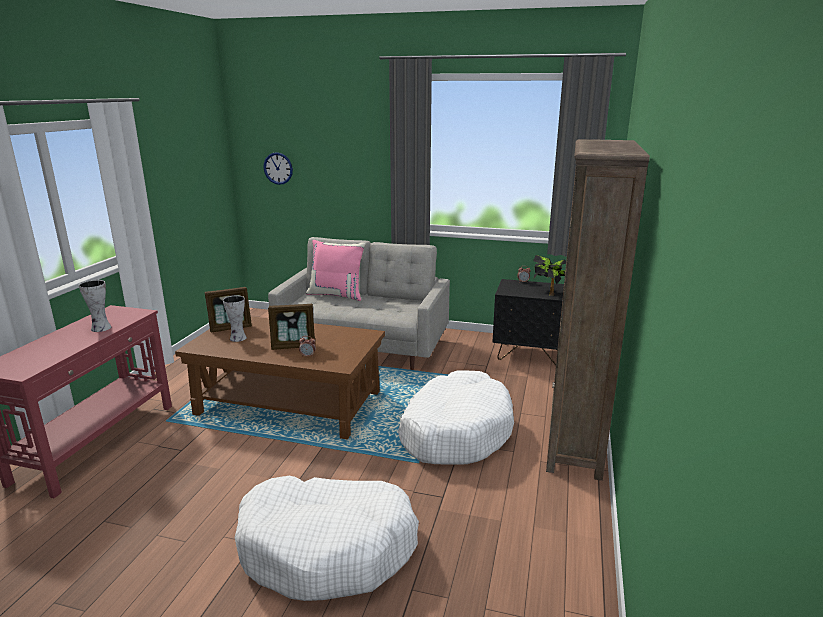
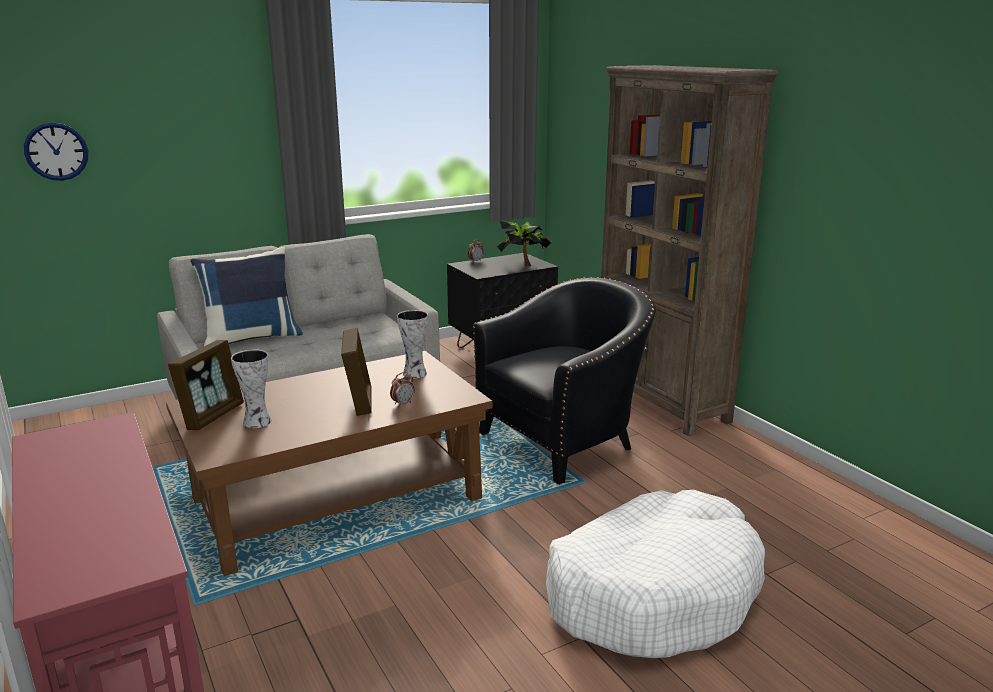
camera: 45 degrees left, 0 degrees up
(100, 328) = (102, 465): vase -> vase (414, 374)
(293, 346) = (359, 401): picture frame -> picture frame turned 45 degrees counterclockwise
(337, 295) = (251, 338): pink pillow -> blue pillow
(455, 431) = (564, 441): white dog bed -> black armchair

